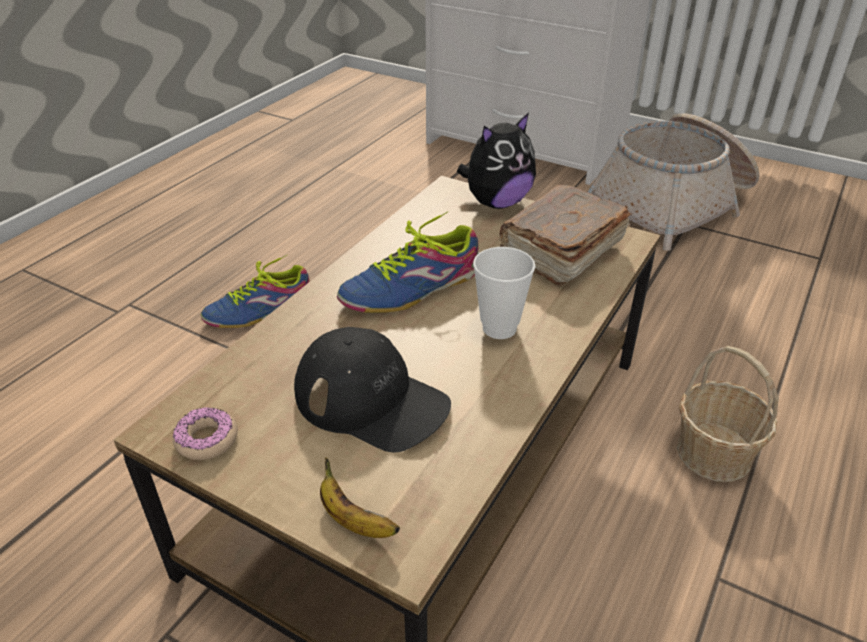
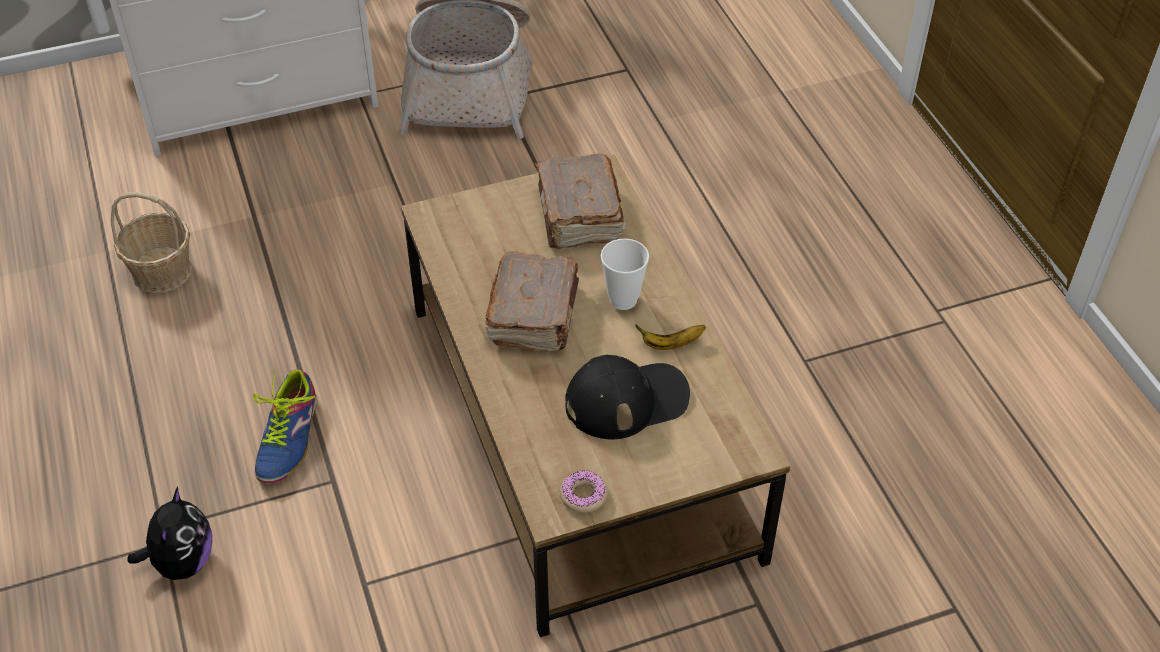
camera: 50 degrees left, 10 degrees up
(354, 520) = (714, 460): banana -> banana (671, 344)
(412, 288) = (535, 314): shoe -> brown book
(496, 202) = (479, 203): plush toy -> plush toy (182, 562)
(713, 453) = (725, 285): basket -> basket (161, 271)

